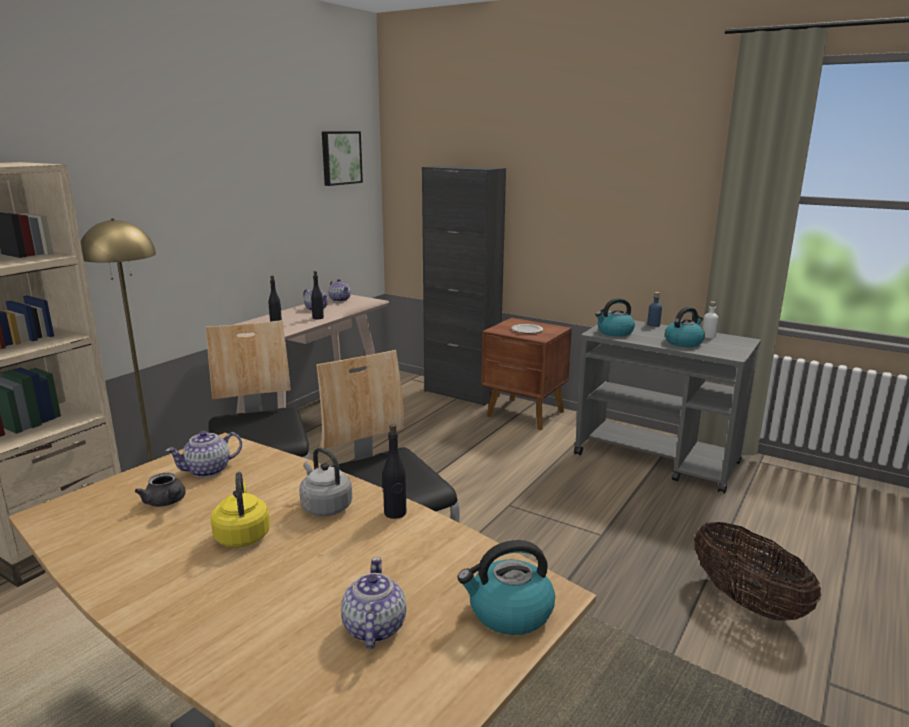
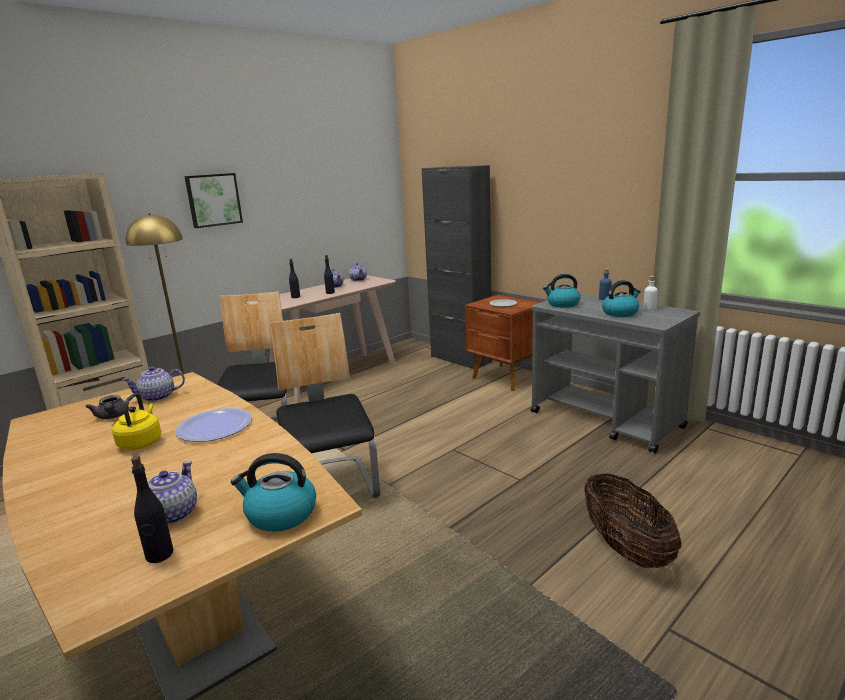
camera: 15 degrees right, 0 degrees up
(325, 506) = (214, 426): grey kettle -> plate
(340, 158) = (361, 164): picture -> picture (213, 200)
(395, 513) = (260, 435): black bottle -> black bottle (159, 555)

